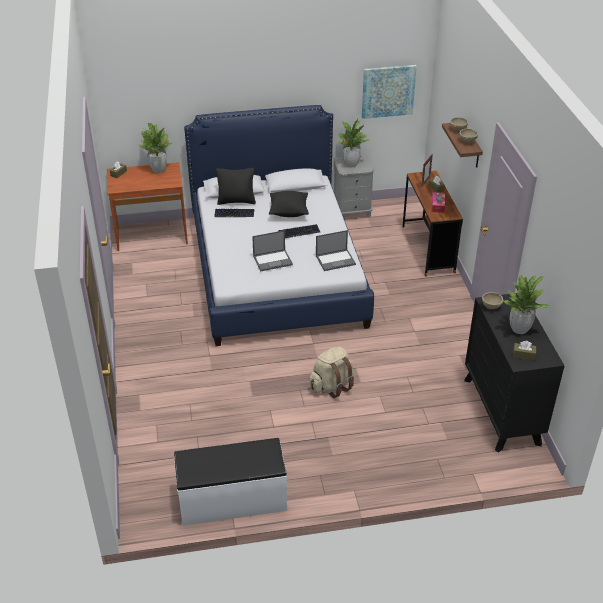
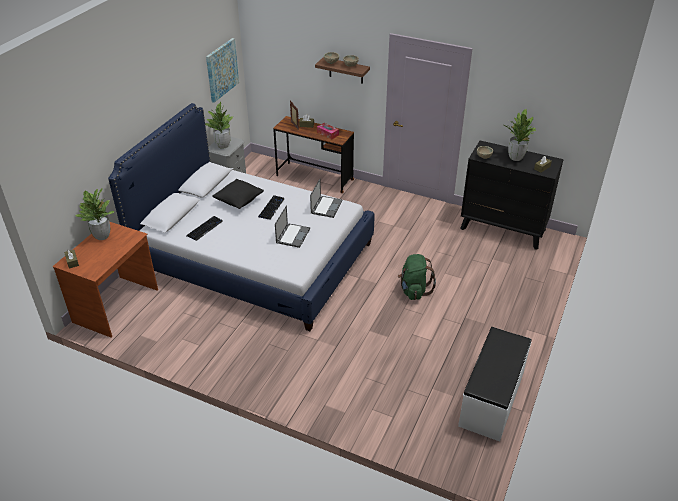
camera: 55 degrees left, 0 degrees up
(236, 201) = (189, 220): black pillow -> none
(331, 386) = (414, 290): beige backpack -> green backpack

